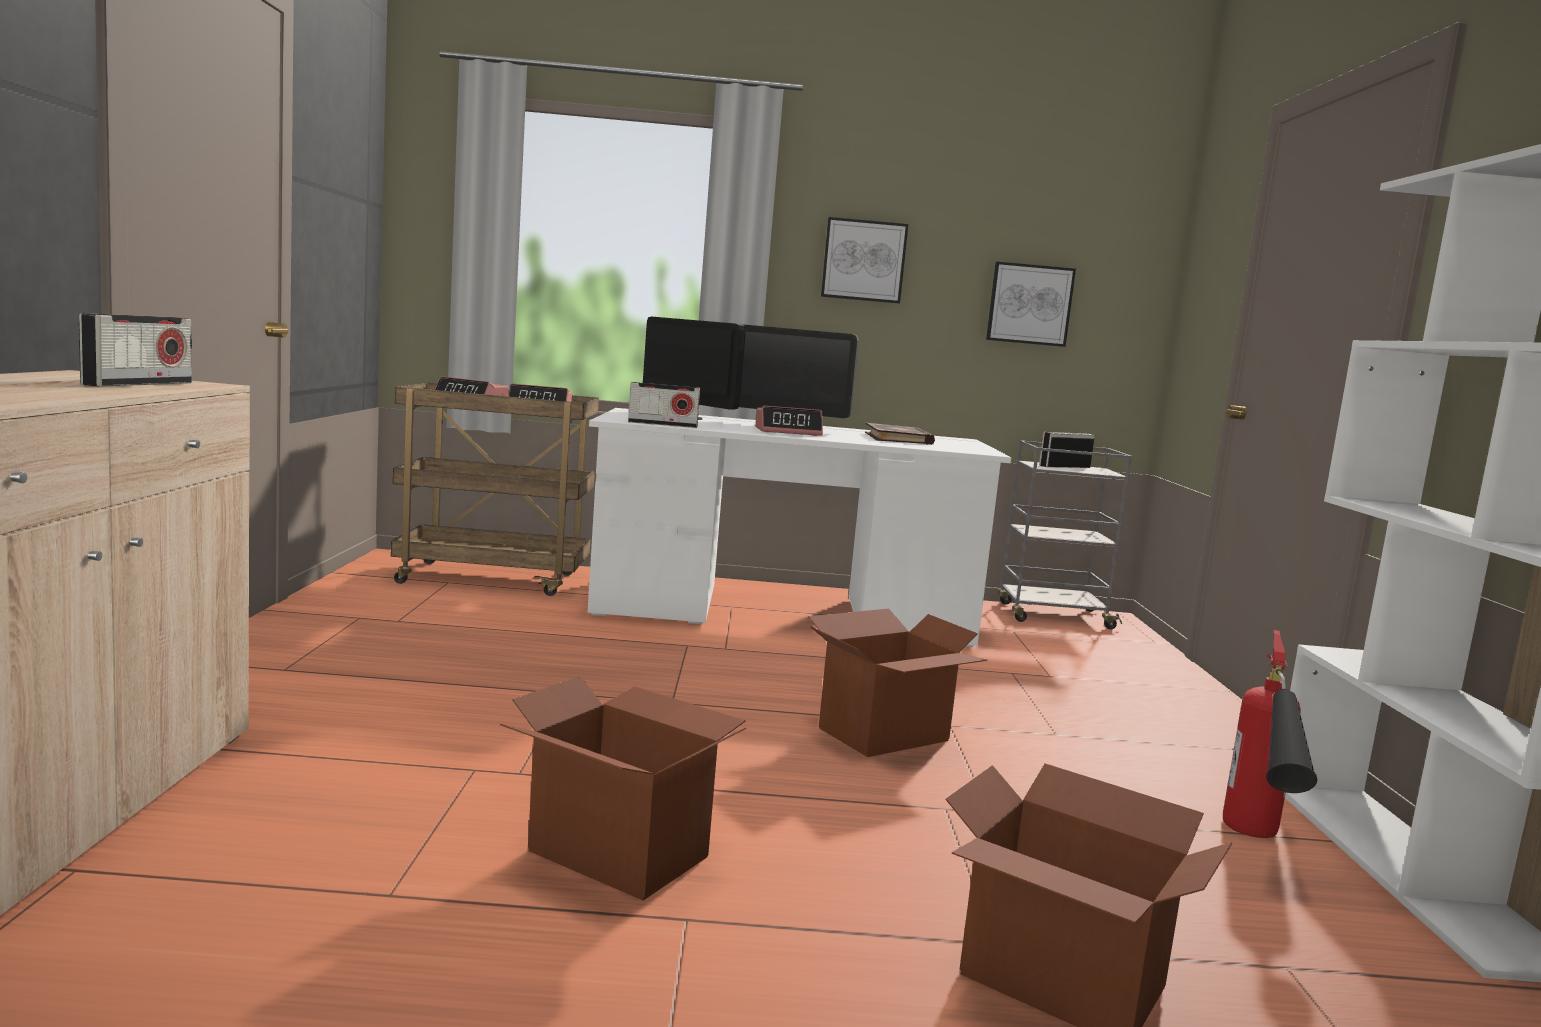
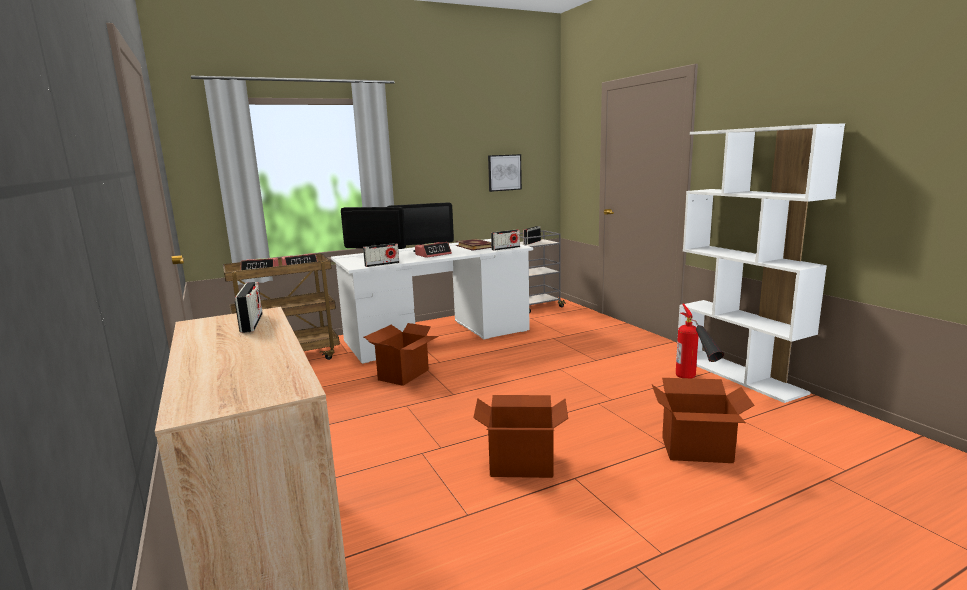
camera: 25 degrees left, 5 degrees up
(863, 260) = (431, 162): picture -> none
(885, 735) = (544, 381): cardboard box -> cardboard box (404, 375)
(950, 449) = (505, 248): none -> radio

